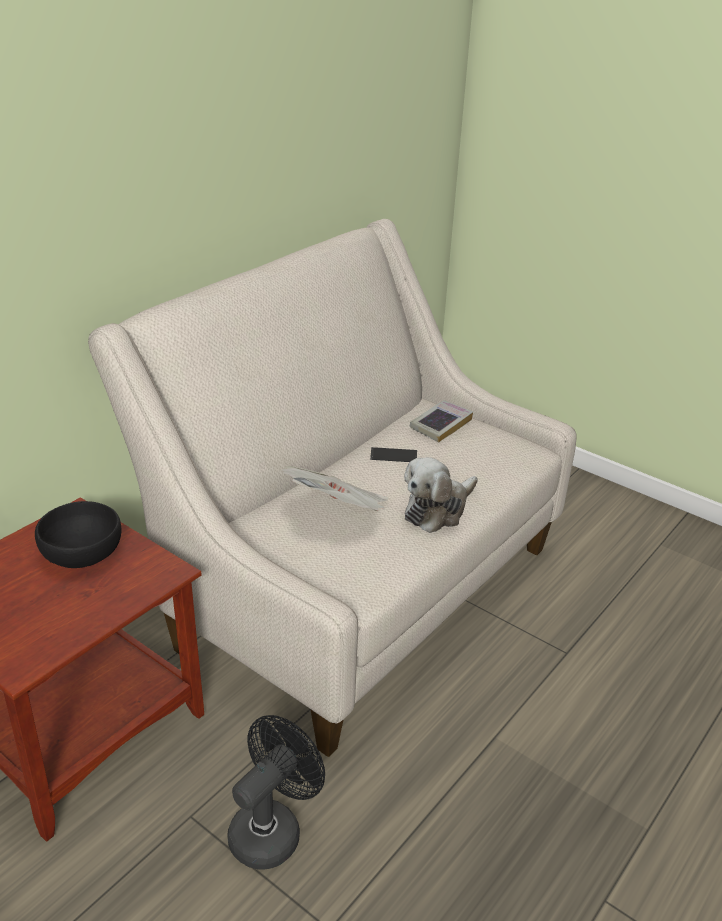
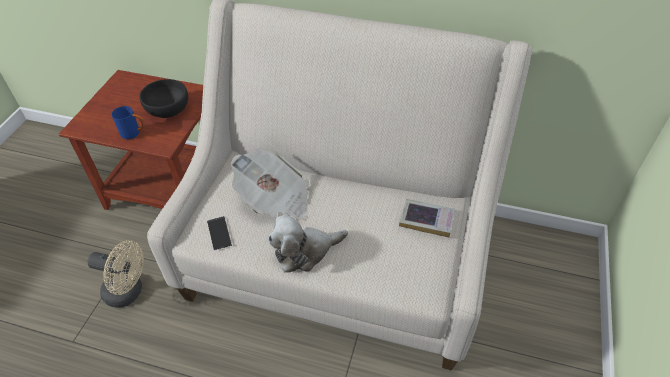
camera: 70 degrees right, 15 degrees up
(107, 598) = (134, 133): none -> blue mug
(272, 829) = (129, 292): black fan -> beige fan
(393, 455) = (362, 205): phone -> phone (219, 233)
(438, 510) = (305, 251): plush toy -> plush toy turned 45 degrees counterclockwise

